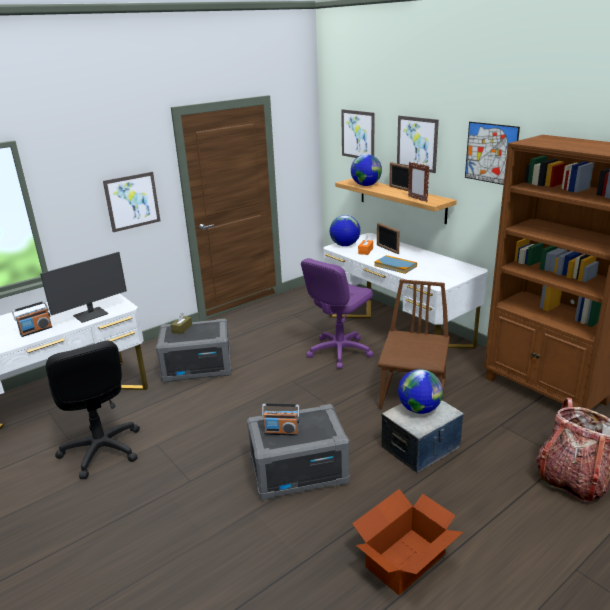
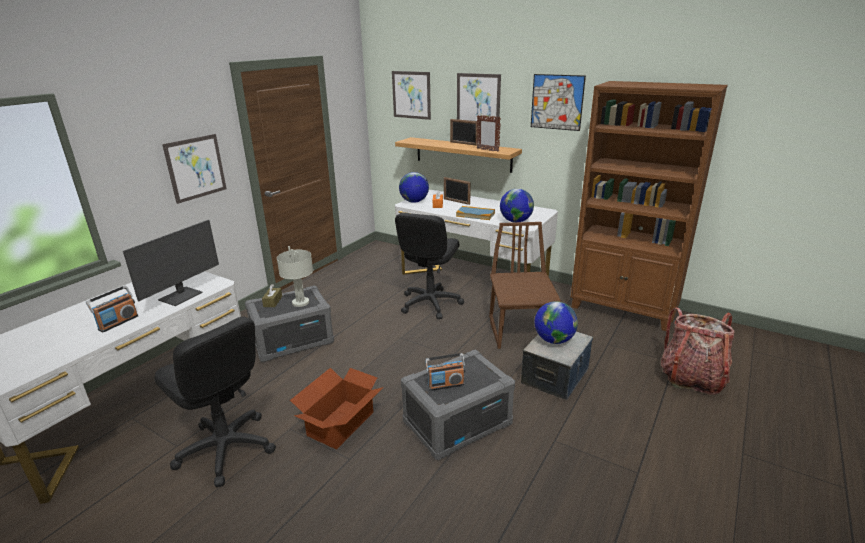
camera: 20 degrees left, 0 degrees up
(204, 333) = (300, 302): none -> grey table lamp
(339, 351) = (430, 303): purple office chair -> black office chair
(366, 185) = (427, 142): globe -> globe (515, 221)
(404, 560) = (605, 484): cardboard box -> cardboard box (340, 424)

